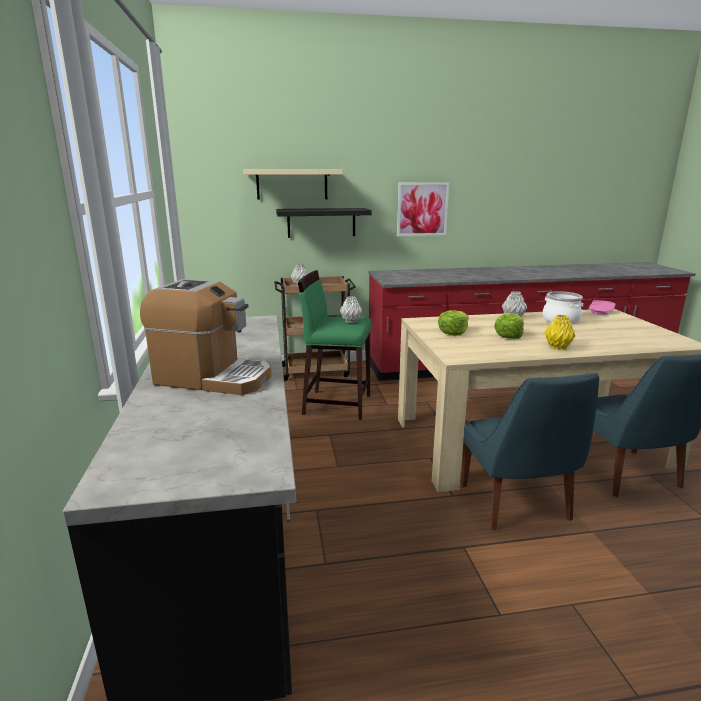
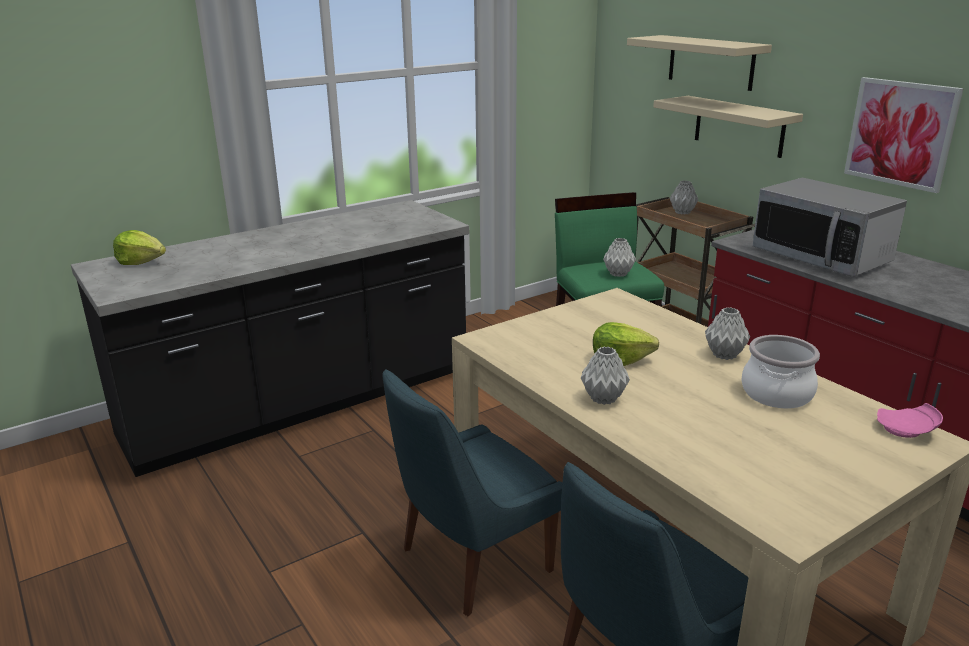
camera: 65 degrees right, 5 degrees up
(213, 378) = (270, 245): coffee machine -> none
(321, 222) = (739, 126): black shelf -> beige shelf
(430, 277) = (821, 257): none -> microwave
(453, 332) = (588, 324): lettuce -> lettuce (141, 262)
(558, 347) = (602, 399): yellow vase -> grey vase

